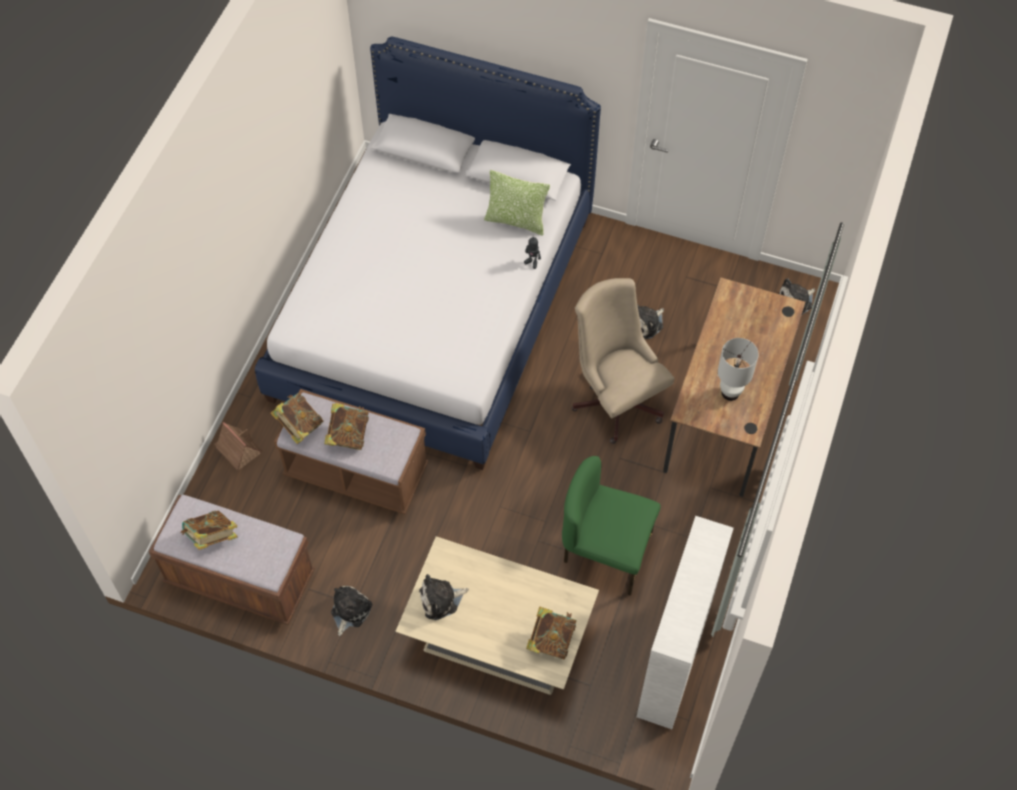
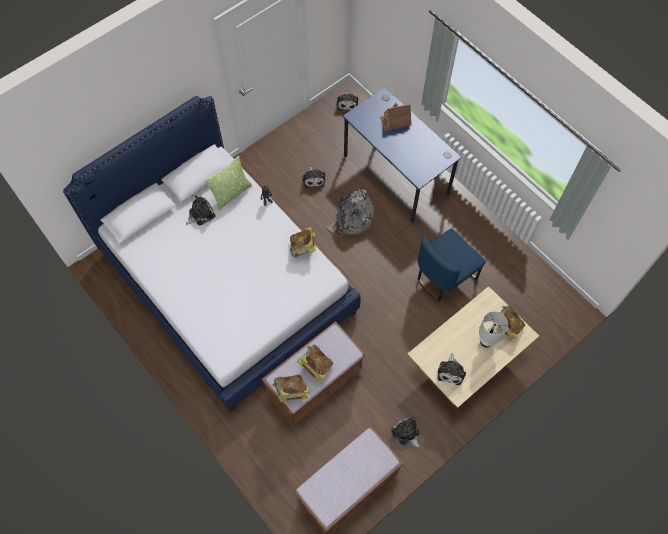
camera: 60 degrees left, 5 degrees up
(211, 538) = (341, 485): book -> book (303, 248)
(238, 449) = (254, 446): toy house -> toy house (395, 121)
(466, 205) = (200, 214): none -> plush toy
(606, 551) = (444, 276): green chair -> blue chair
(615, 398) = (351, 220): beige office chair -> grey backpack
(674, 661) = (526, 279): white bookcase -> none
(725, 415) = (396, 174): brown desk -> blue desk
(730, 393) = (420, 152): white table lamp -> white table lamp (486, 342)

